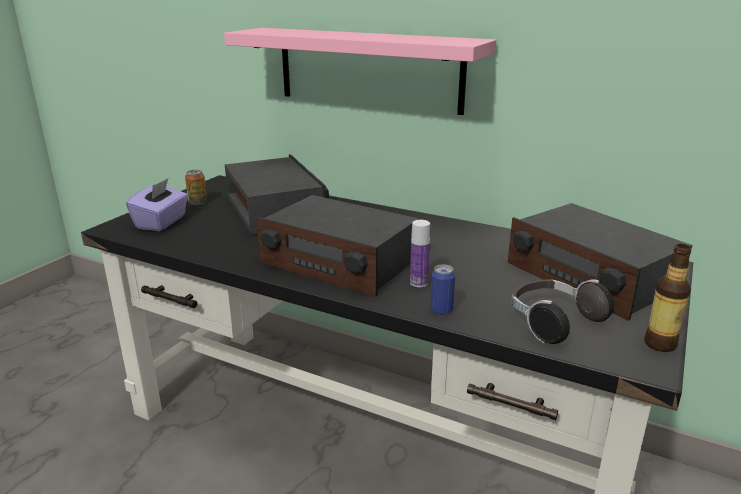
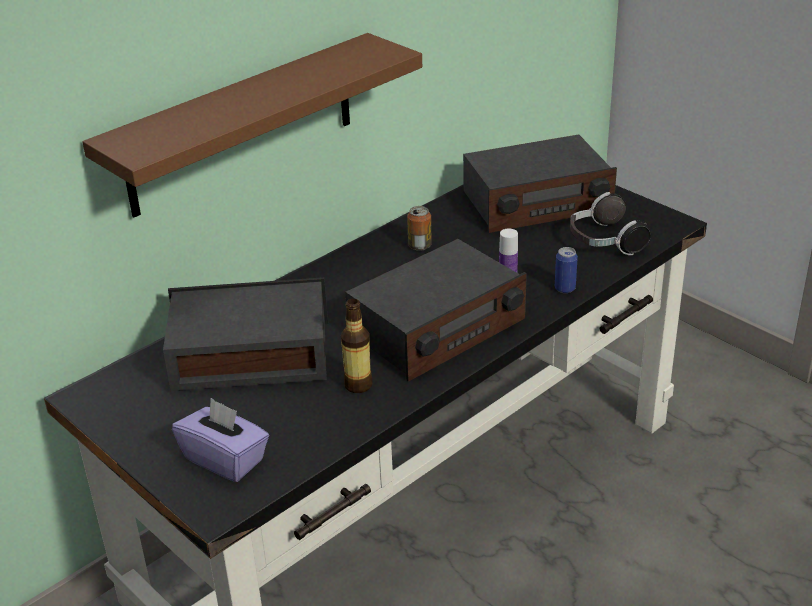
camera: 70 degrees left, 10 degrees up
(198, 202) = (164, 423): can -> can (420, 246)
(368, 69) = (242, 125): pink shelf -> brown shelf
(660, 344) = (649, 209): bottle -> bottle (358, 385)

